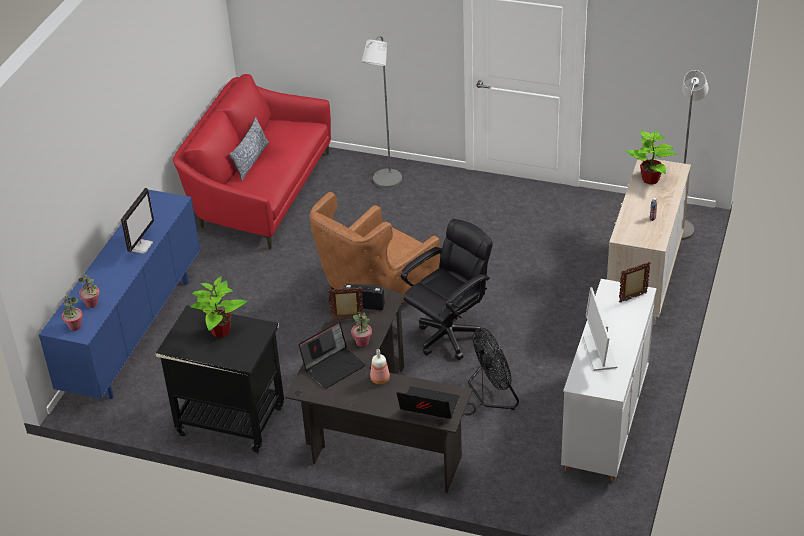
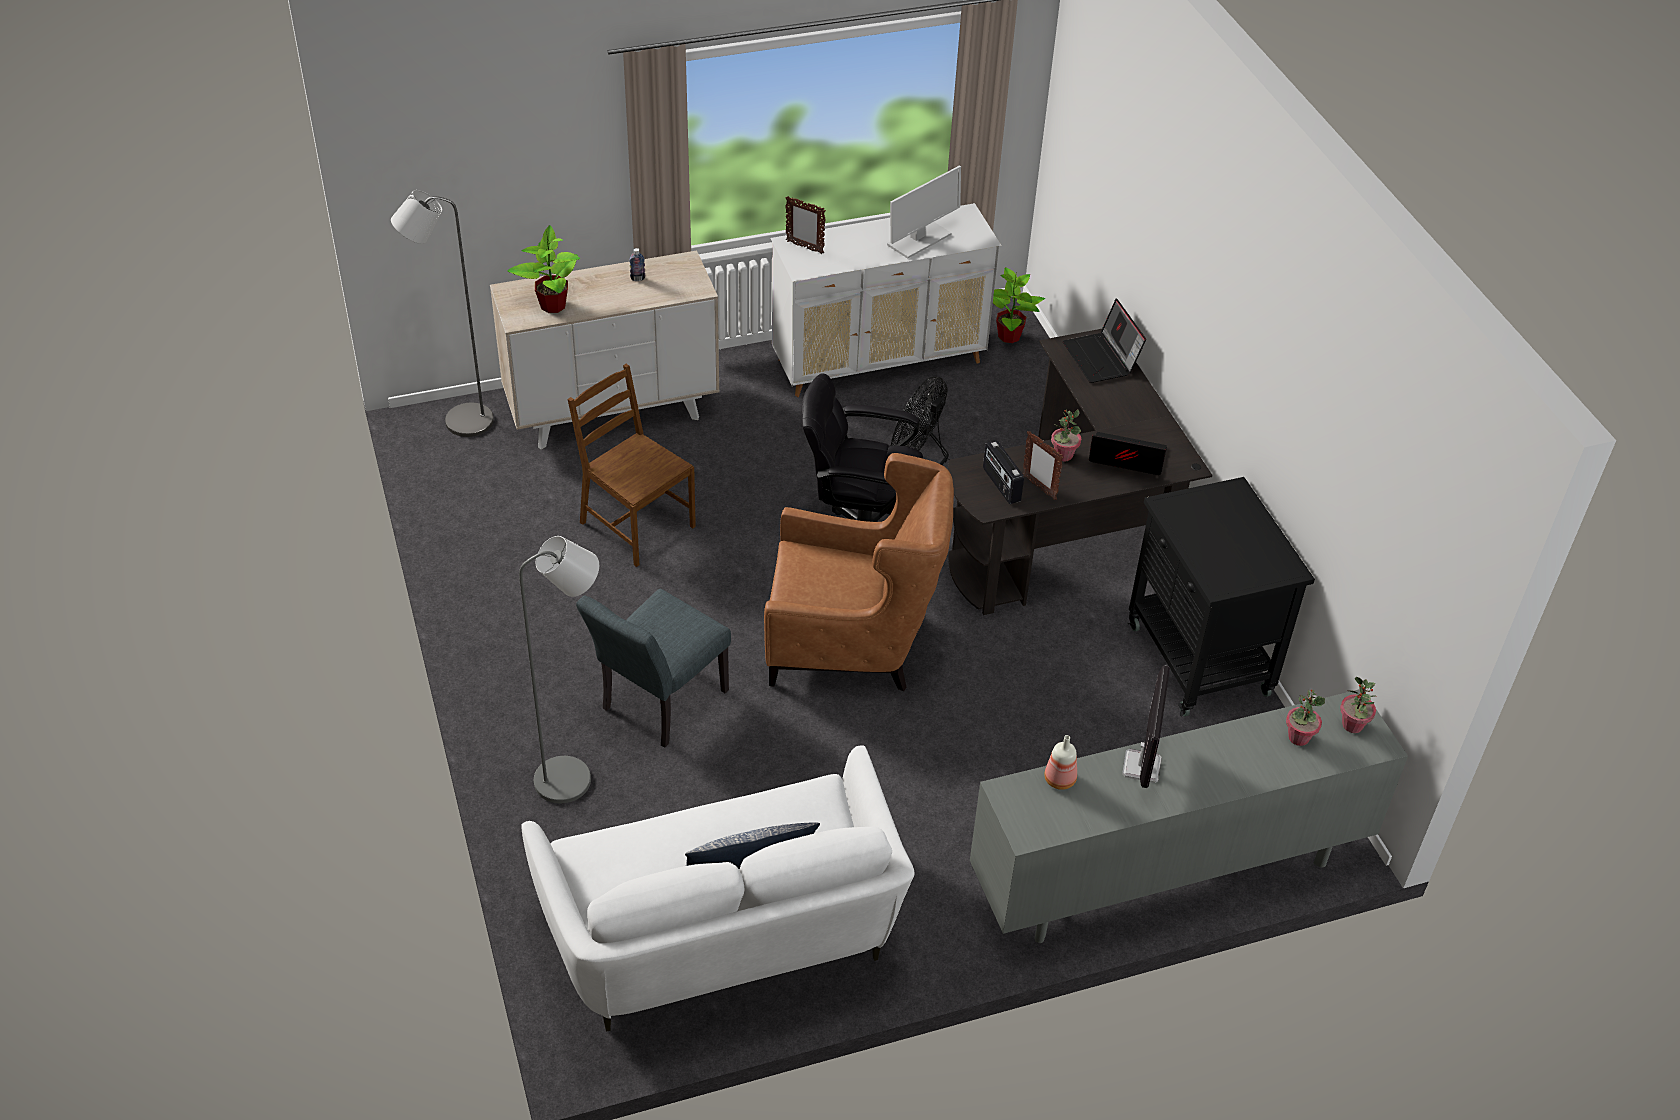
camera: 130 degrees left, 5 degrees up
(133, 334) = (1169, 875): blue cabinet -> grey cabinet
(140, 246) = (1141, 766): monitor -> monitor turned 120 degrees clockwise
(220, 331) = (1216, 540): potted plant -> potted plant (1009, 336)
(259, 193) = (724, 936): red sofa -> white sofa
(380, 379) = (1103, 412): bottle -> bottle (1060, 779)
(402, 221) = (658, 705): none -> grey chair
(537, 259) = (635, 525): none -> brown chair

